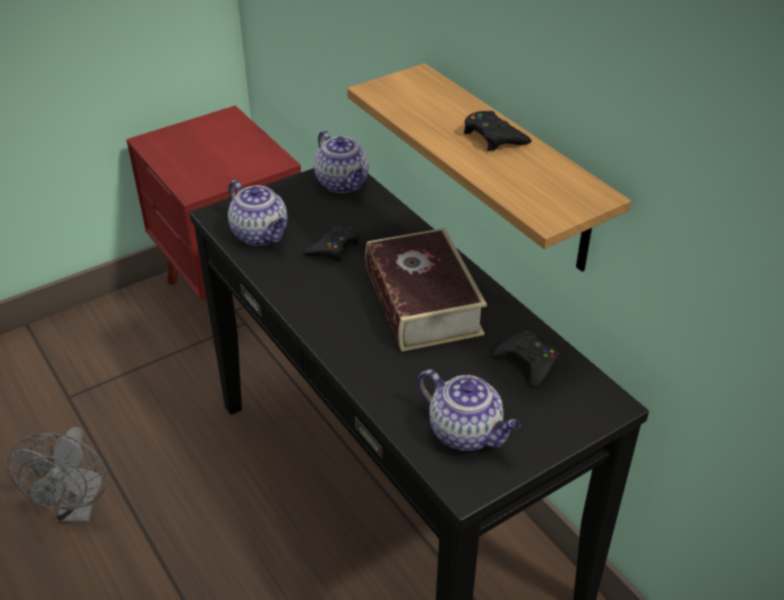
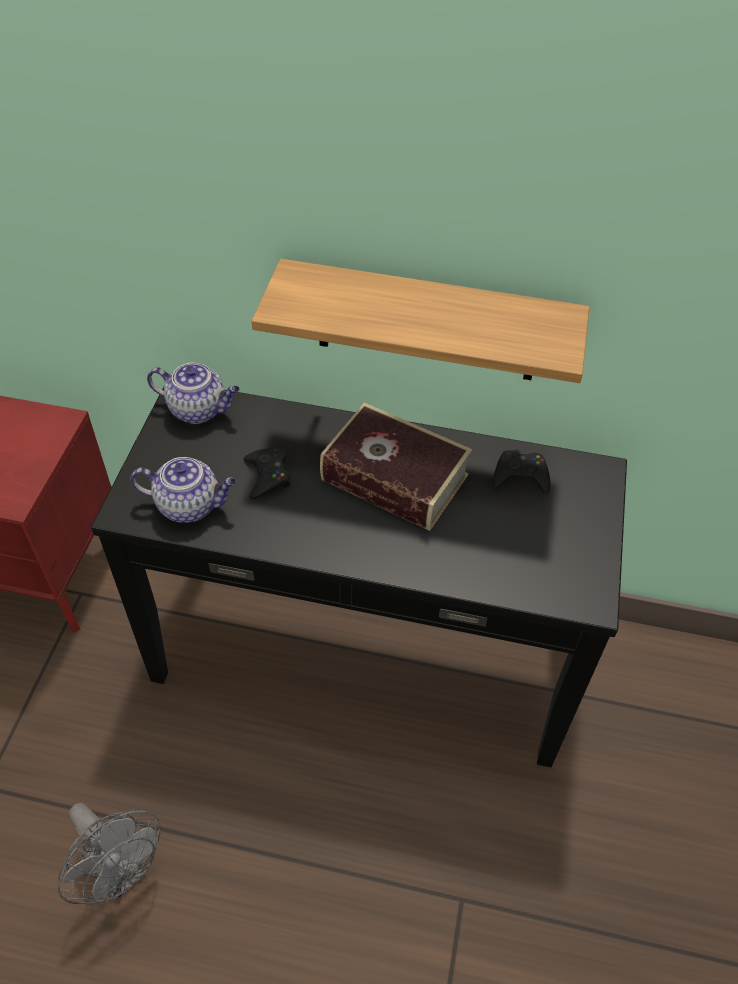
camera: 45 degrees left, 10 degrees up
(466, 433) = (547, 561): teapot -> none
(494, 137) = (433, 303): black game controller -> none

